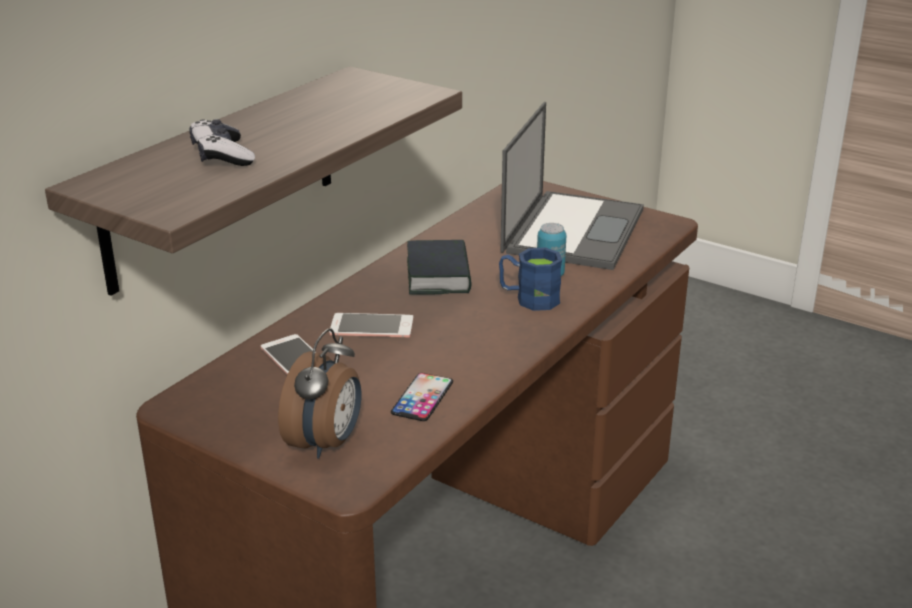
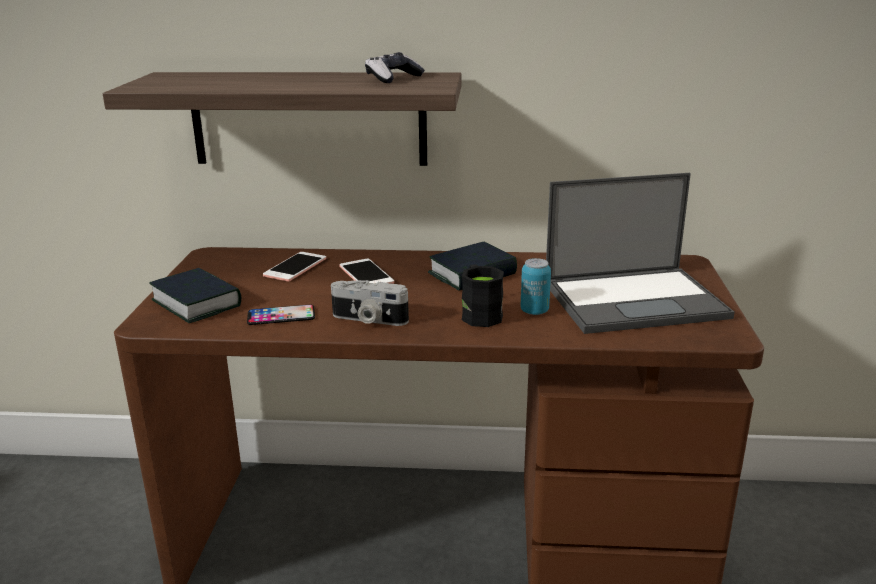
camera: 60 degrees right, 5 degrees down
(222, 156) = (237, 80): game controller -> game controller (393, 78)
(326, 443) = (196, 303): alarm clock -> book
(484, 353) = (368, 319): none -> camera
(529, 298) = (479, 313): blue mug -> black mug

